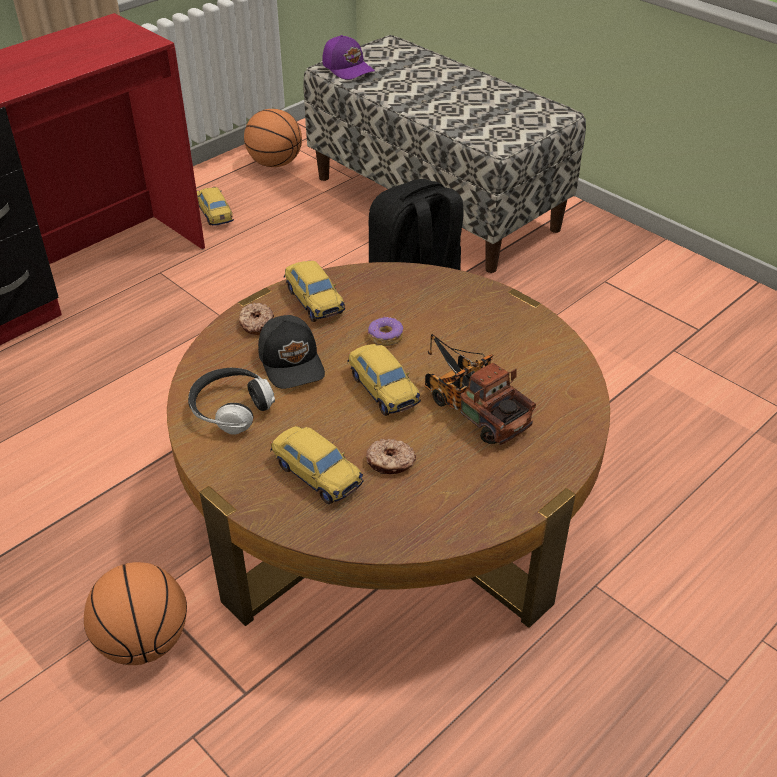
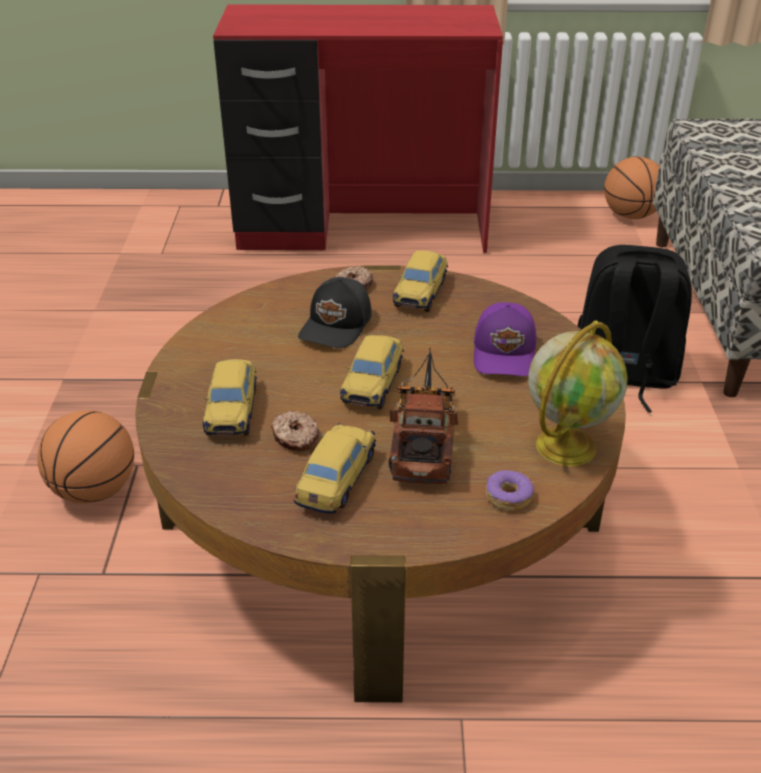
camera: 45 degrees right, 5 degrees down
(215, 214) = (527, 232): toy car -> toy car (336, 480)
(231, 409) = (246, 332): headphones -> none
(348, 68) = (714, 132): purple cap -> purple cap (506, 353)
(385, 337) = (436, 348): donut -> donut (508, 496)
(552, 354) = (566, 445): none -> globe

